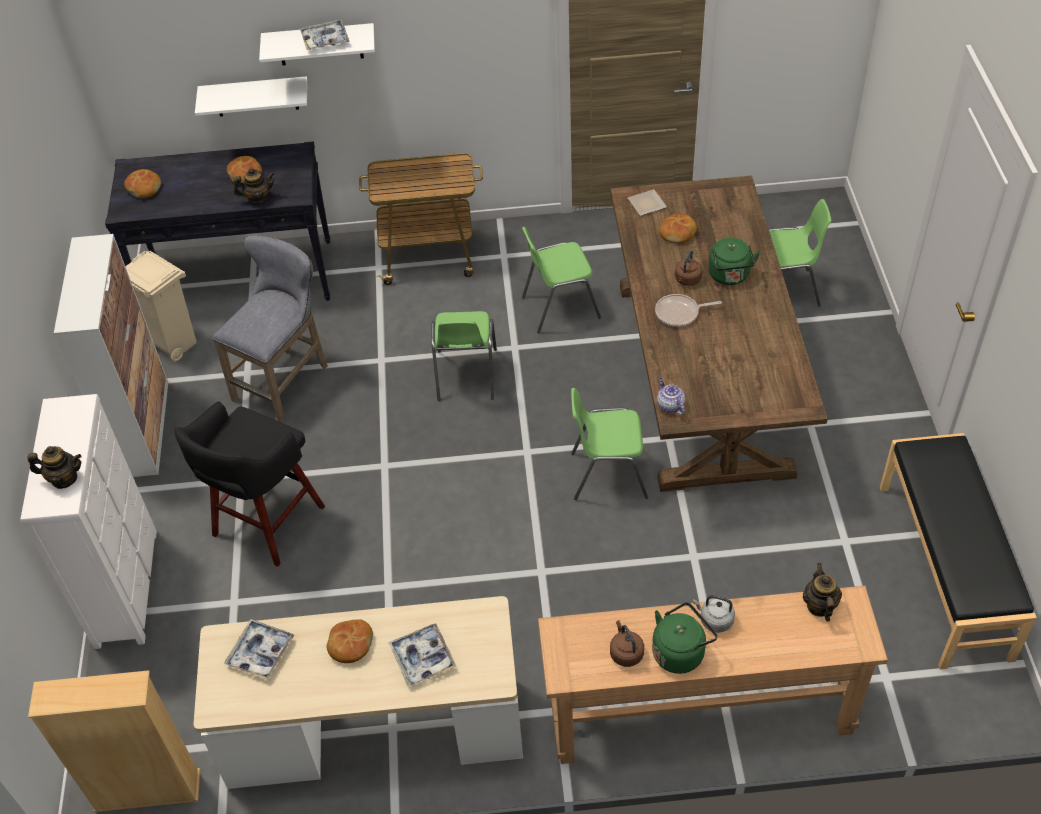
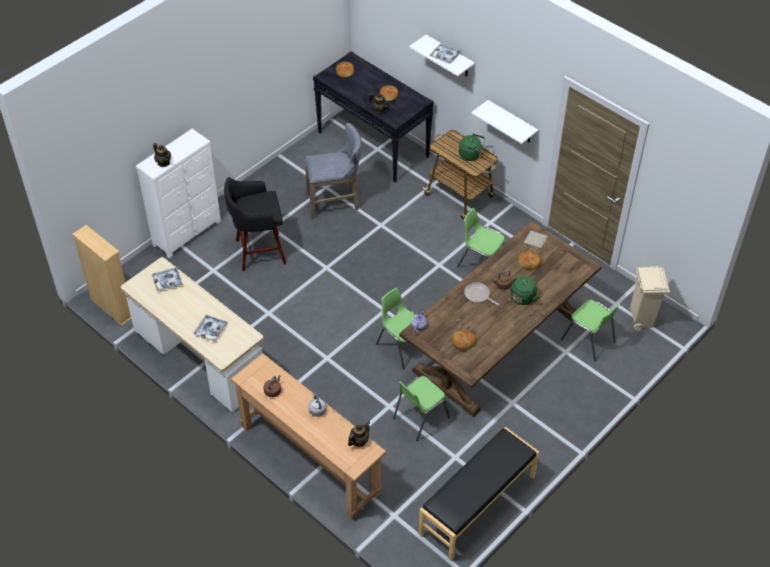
camera: 45 degrees right, 0 degrees up
(145, 428) = (264, 178): cabinet -> none
(173, 344) = (314, 152): beige trash can -> beige trash can (641, 319)
(256, 96) = (417, 62): white shelf -> white shelf (512, 122)
(350, 645) = (195, 304): bread -> bread (463, 342)
(466, 375) = (404, 259): green chair -> green chair (420, 418)
(680, 651) = (290, 408): green kettle -> green kettle (471, 155)

